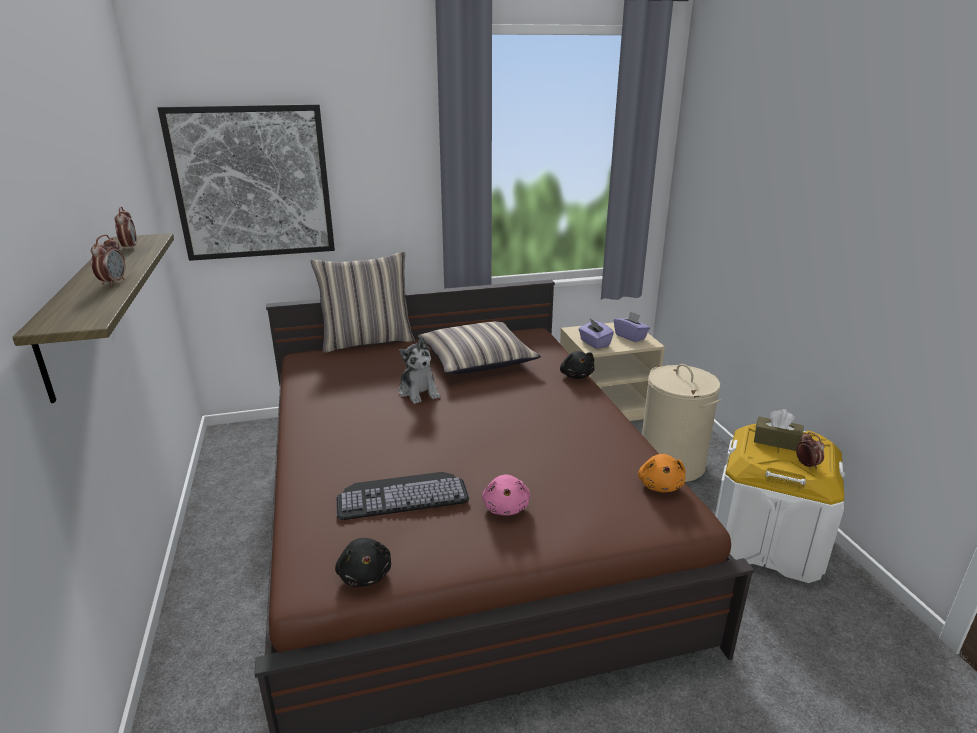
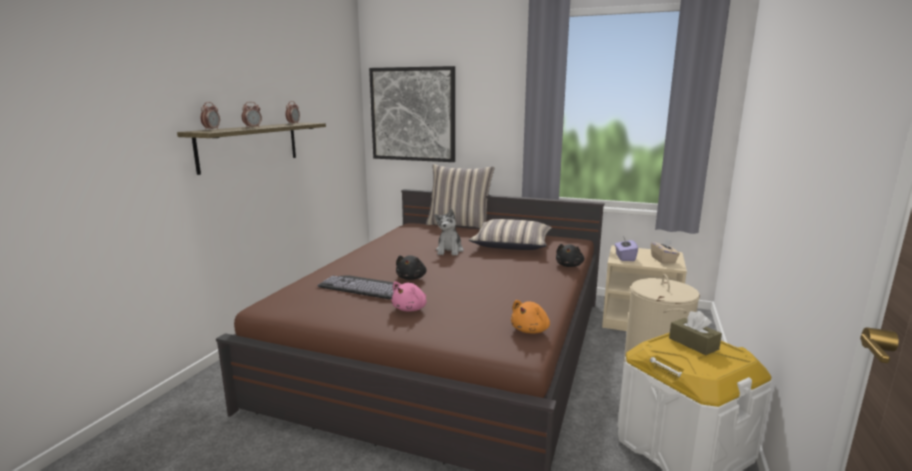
camera: 35 degrees right, 10 degrees down
(365, 574) = (295, 310): black plush toy -> black plush toy (411, 278)
(630, 337) = (663, 260): purple tissue box -> beige tissue box
(806, 465) = (698, 364): alarm clock -> alarm clock (211, 129)

